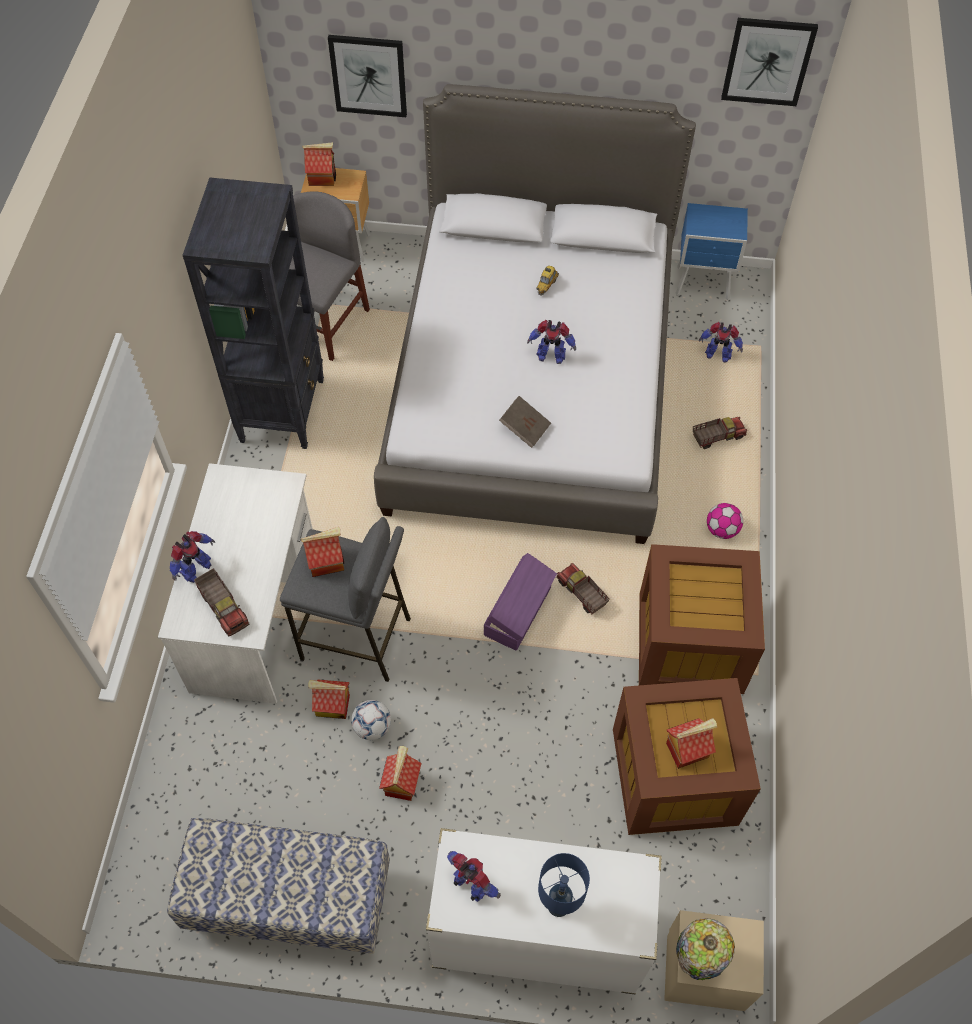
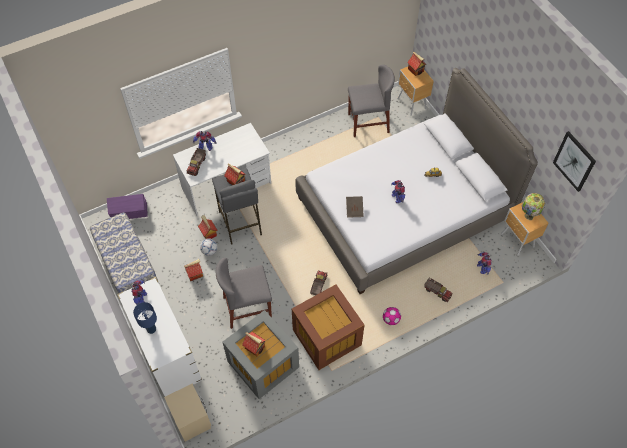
camera: 55 degrees right, 0 degrees up
(283, 410) = (318, 137): black bookcase -> none
(368, 75) = (446, 43): picture -> none
(519, 611) = (293, 269): purple storage box -> purple storage box (129, 212)
(541, 733) = (247, 307): none -> grey chair
(672, 778) = (262, 364): brown storage box -> grey storage box
(695, 960) = (176, 398): table lamp -> table lamp (528, 216)
(704, 284) = (517, 241): blue nightstand -> brown nightstand

